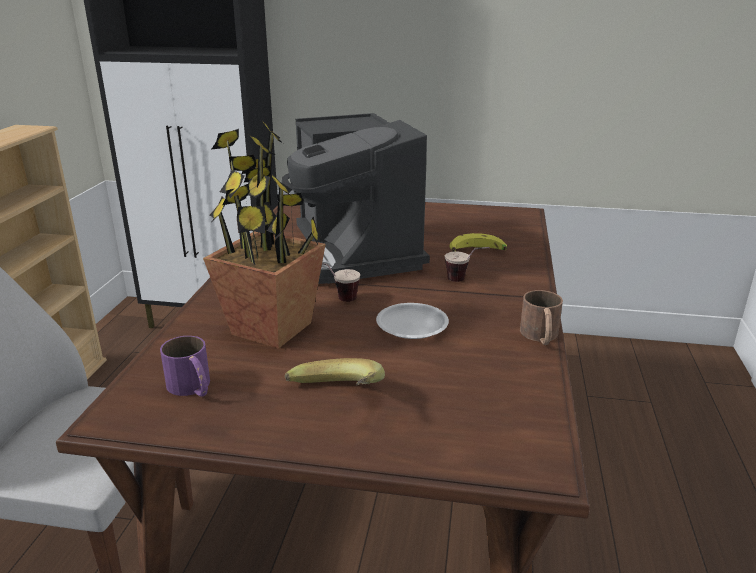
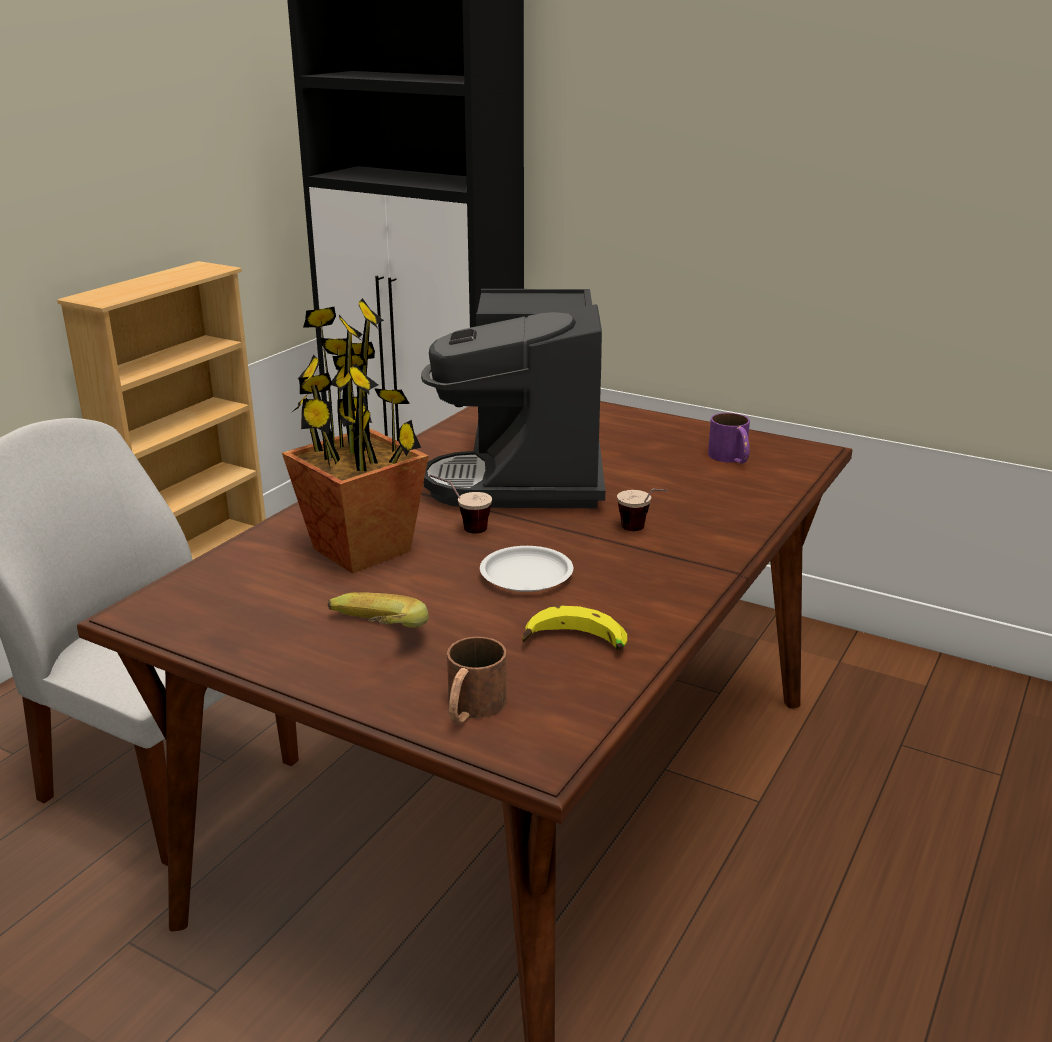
camera: 20 degrees right, 0 degrees up
(193, 388) = (234, 598): purple mug -> purple mug (731, 458)
(477, 253) = (691, 498): banana -> banana (574, 645)
(540, 337) = (677, 617): brown mug -> brown mug (471, 709)

